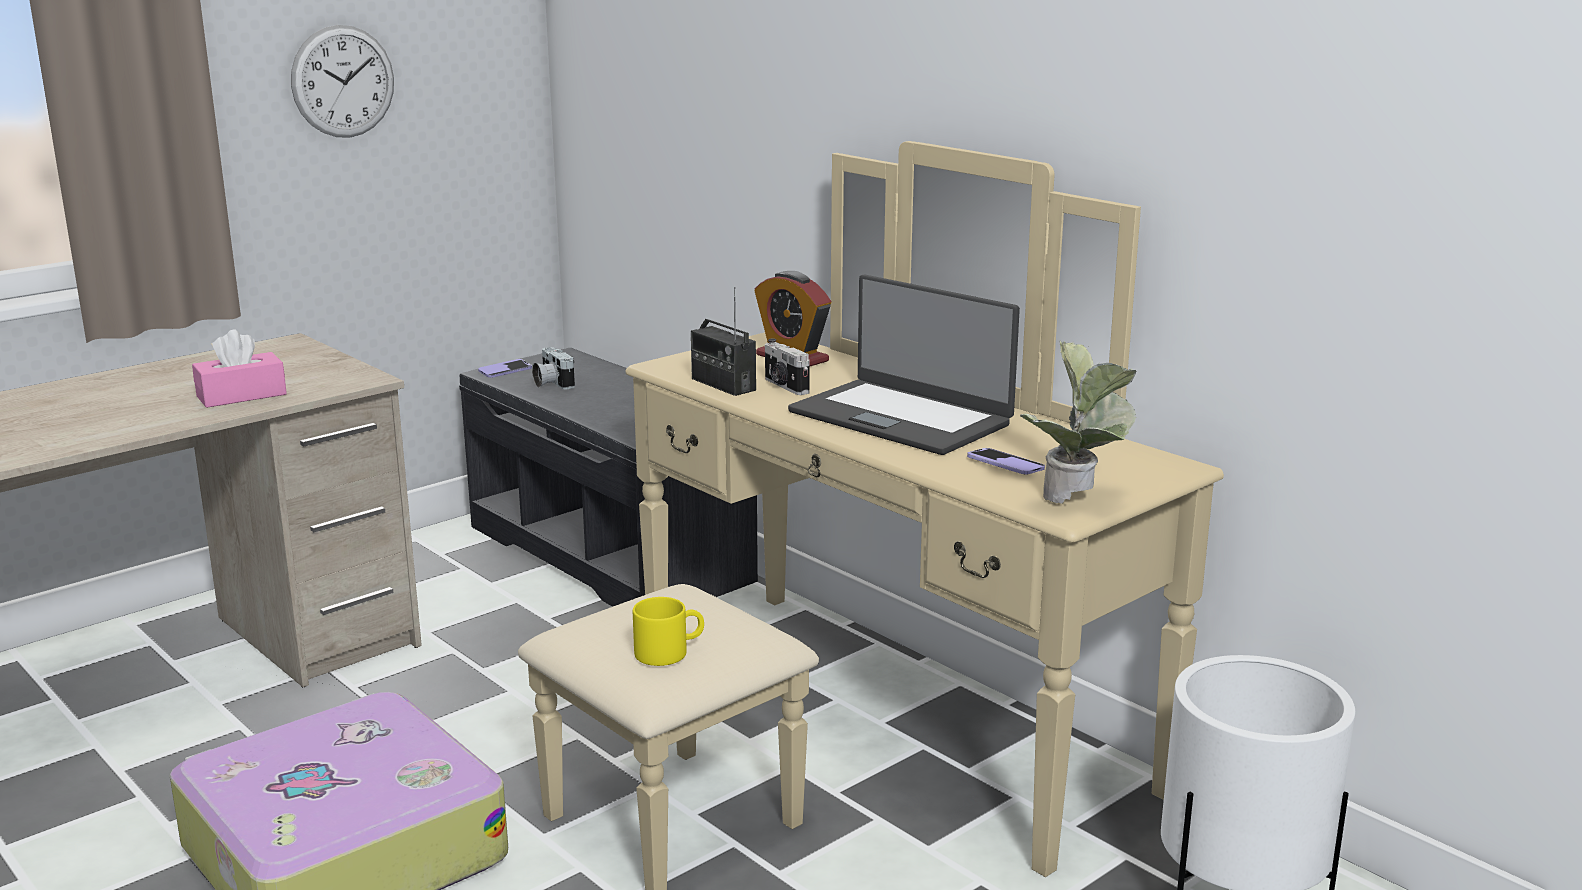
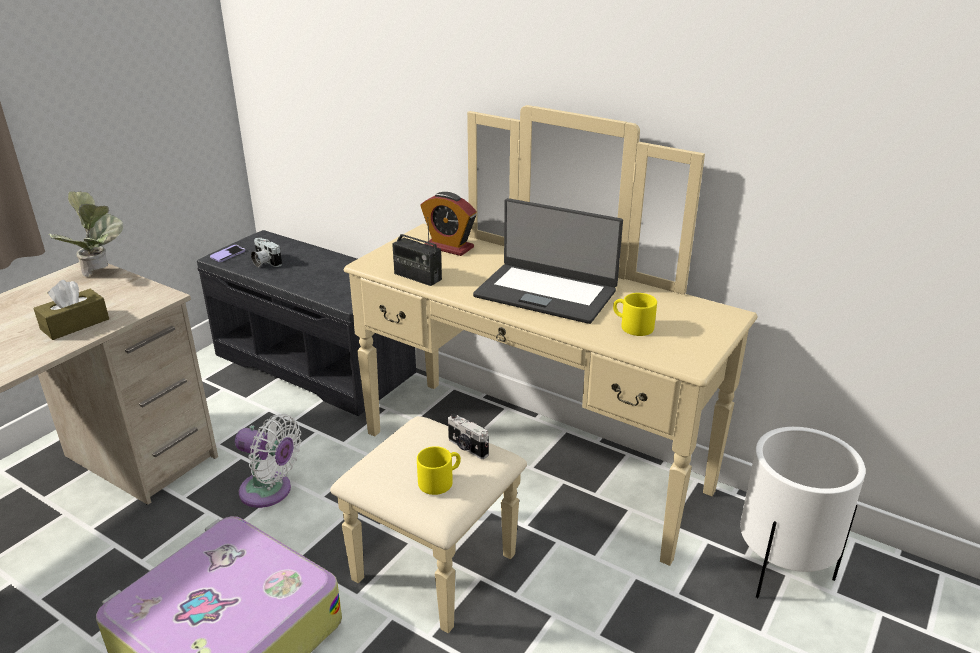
camera: 15 degrees left, 10 degrees up
(241, 395) = (75, 324): pink tissue box -> brown tissue box
(343, 81) = (89, 69): wall clock -> none
(475, 697) = (270, 492): none -> white fan
(784, 386) = (458, 273): camera -> camera (467, 448)
(1005, 464) = (631, 326): phone -> yellow mug
(1078, 501) = (693, 354): potted plant -> potted plant (100, 274)

